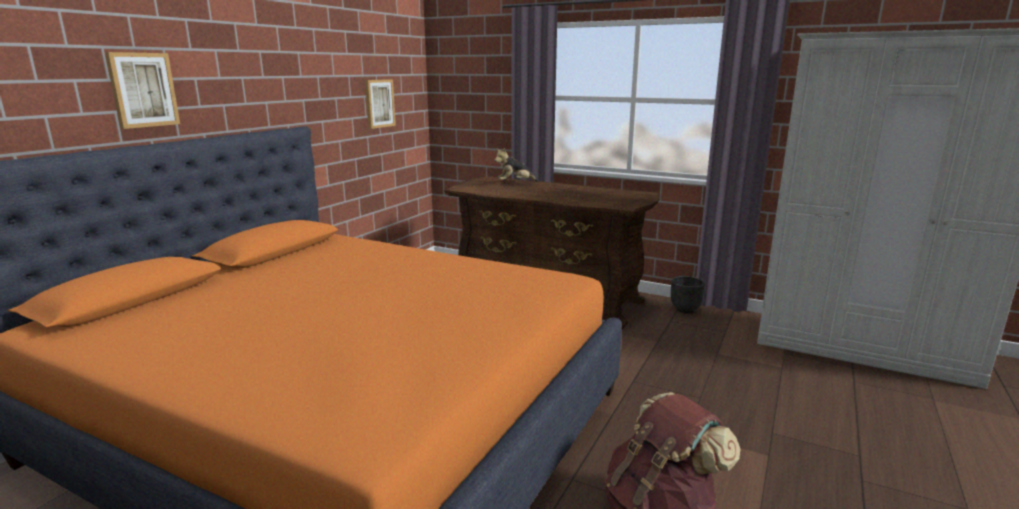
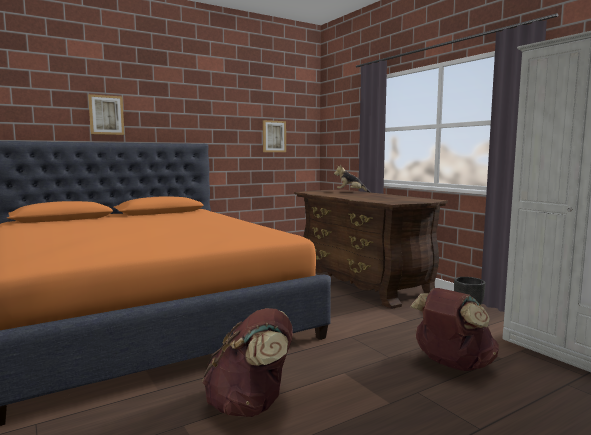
camera: 30 degrees right, 10 degrees down
(757, 389) = (452, 365): none -> brown backpack

